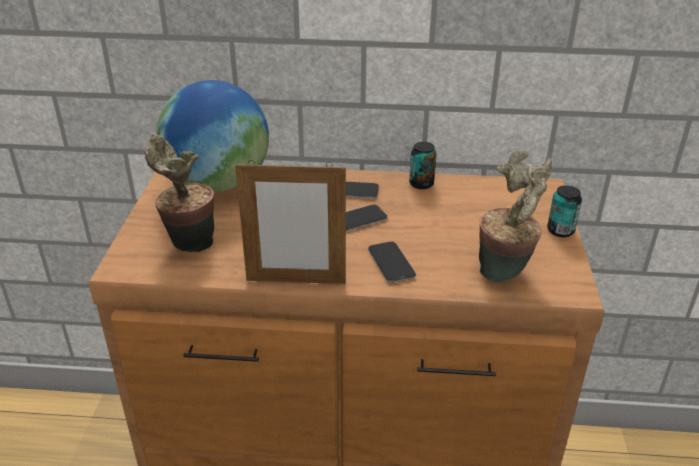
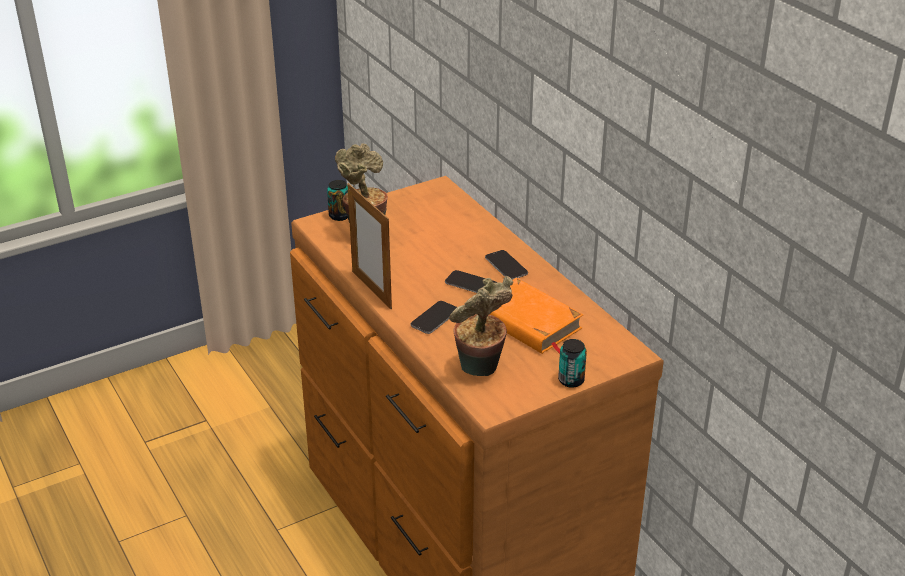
camera: 55 degrees right, 0 degrees up
(219, 184) = (446, 210): globe -> none
(421, 184) = (558, 292): can -> can (339, 216)
(451, 216) = (527, 322): none -> orange book

